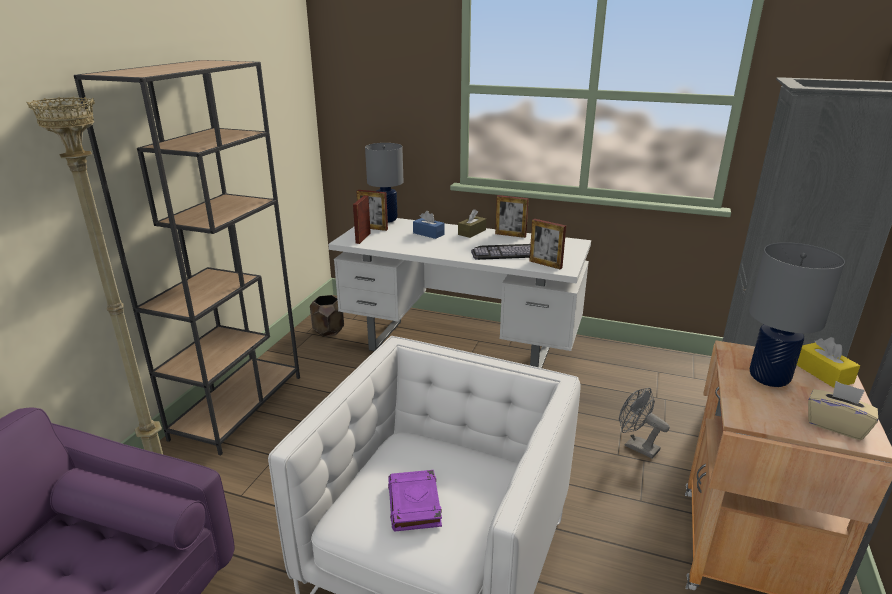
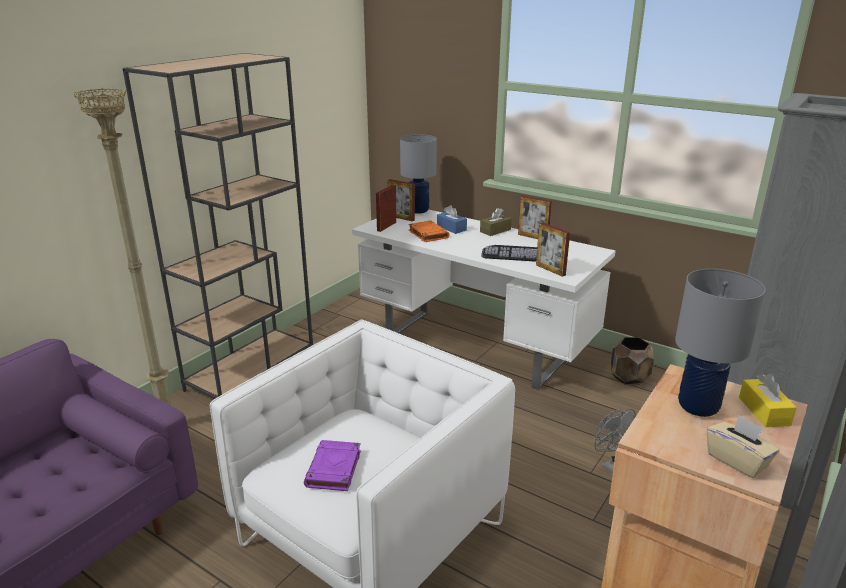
camera: 15 degrees right, 0 degrees up
(328, 331) = (355, 314): brown planter -> brown planter (629, 378)
(409, 241) = (428, 234): none -> orange book

